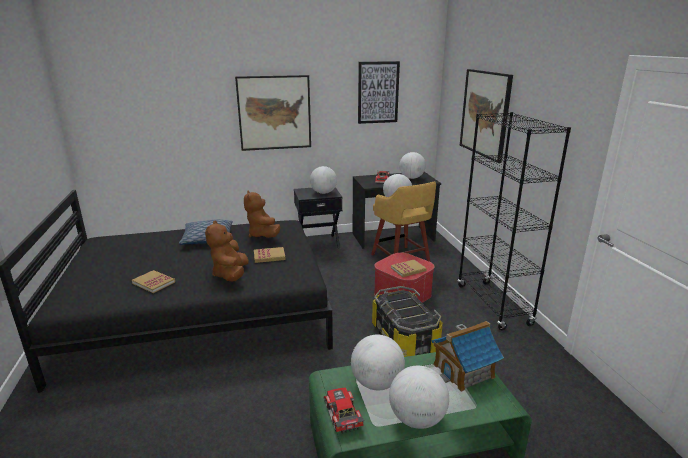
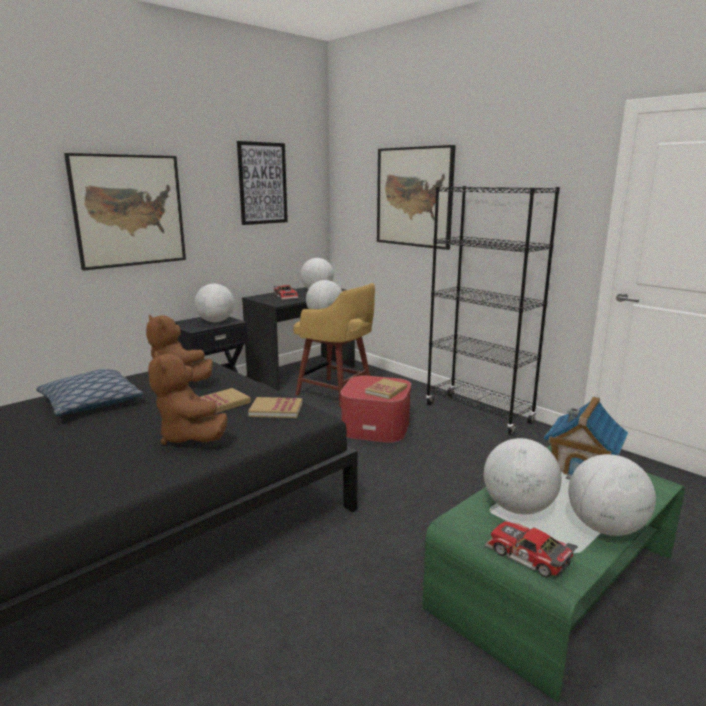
camera: 30 degrees left, 5 degrees down
(154, 283) = (63, 479): book -> book (276, 410)
(405, 339) = (428, 472): storage box -> none

